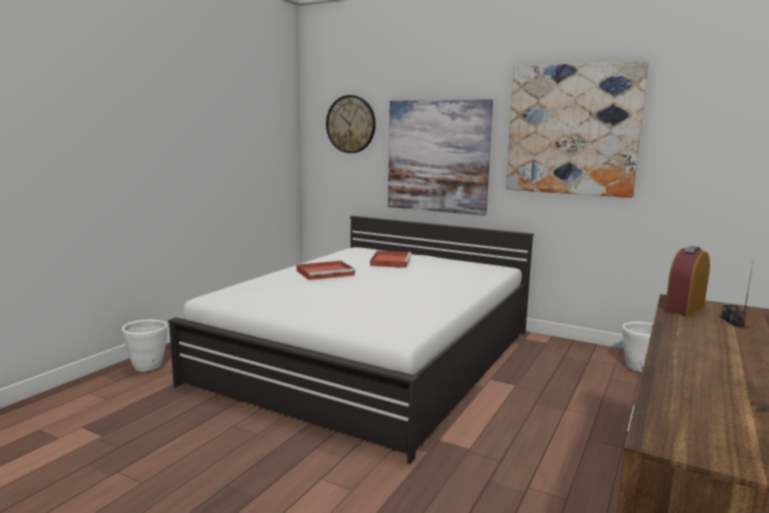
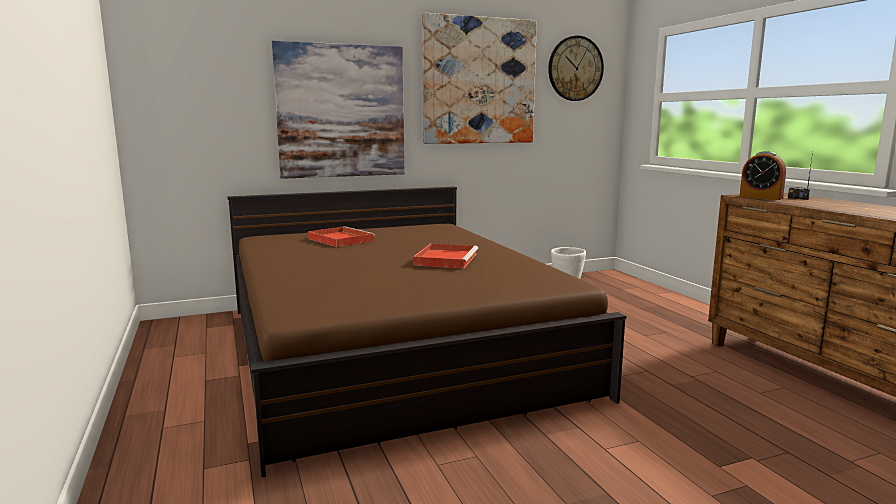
camera: 50 degrees left, 0 degrees up
(148, 367) = (154, 482): white planter -> none
(326, 272) = (322, 261): red tray -> red tray (446, 259)
(351, 124) = (208, 70): wall clock -> wall clock (575, 68)
(373, 355) = (391, 348): white bed -> brown bed
(684, 308) = (760, 197): alarm clock -> alarm clock turned 45 degrees counterclockwise

